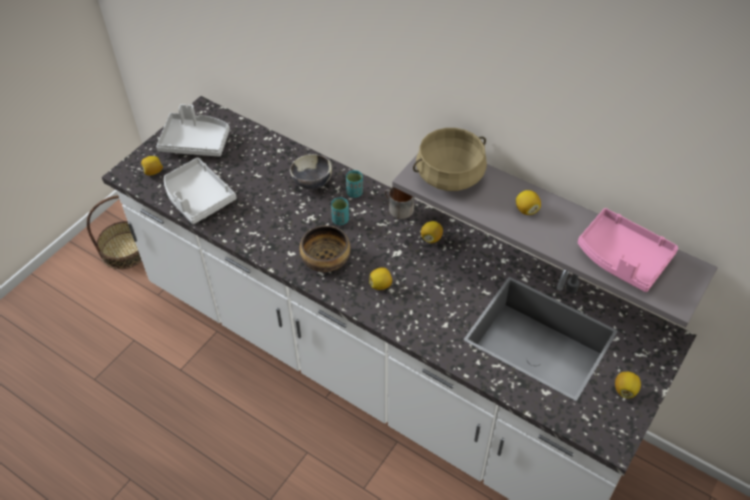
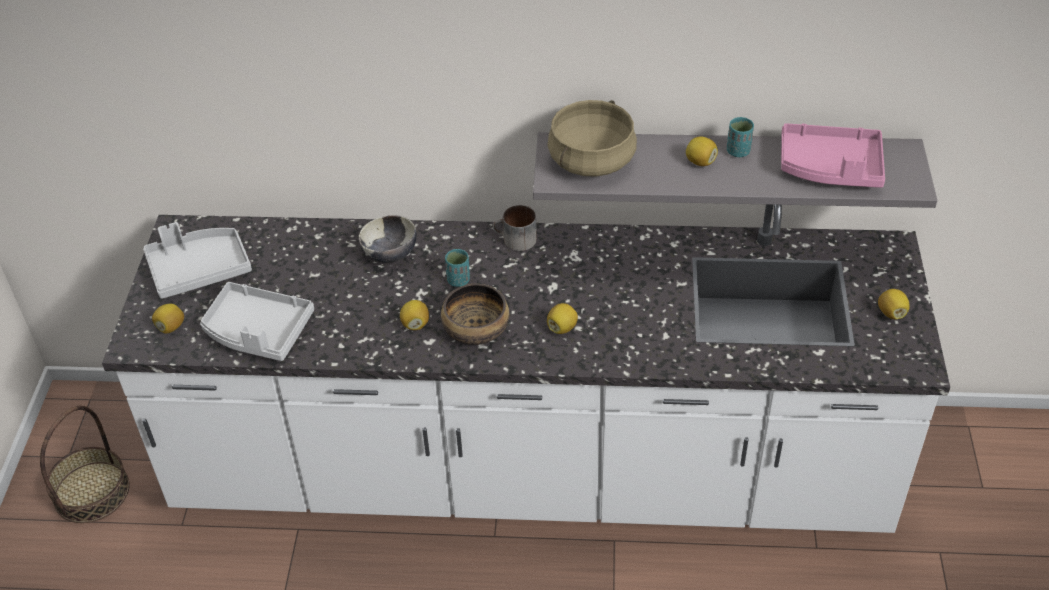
camera: 30 degrees left, 5 degrees down
(354, 193) = (451, 244): turquoise cup -> turquoise cup (738, 151)
(431, 238) = (578, 255): lemon -> lemon (415, 324)

